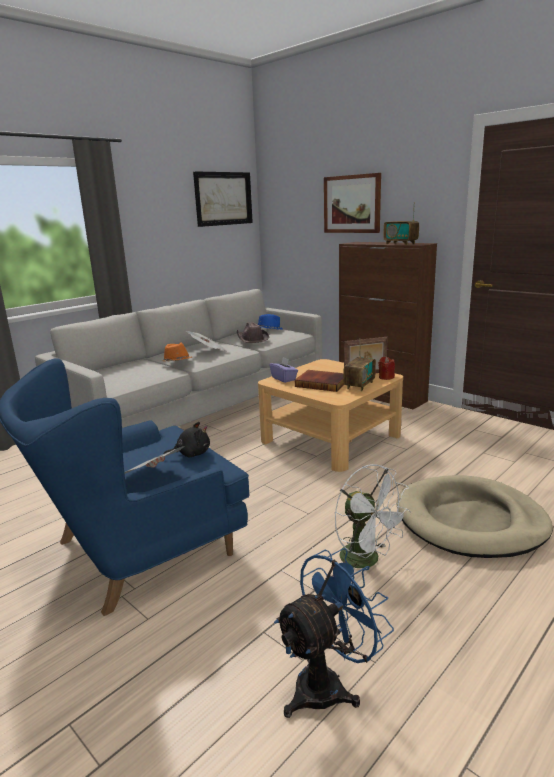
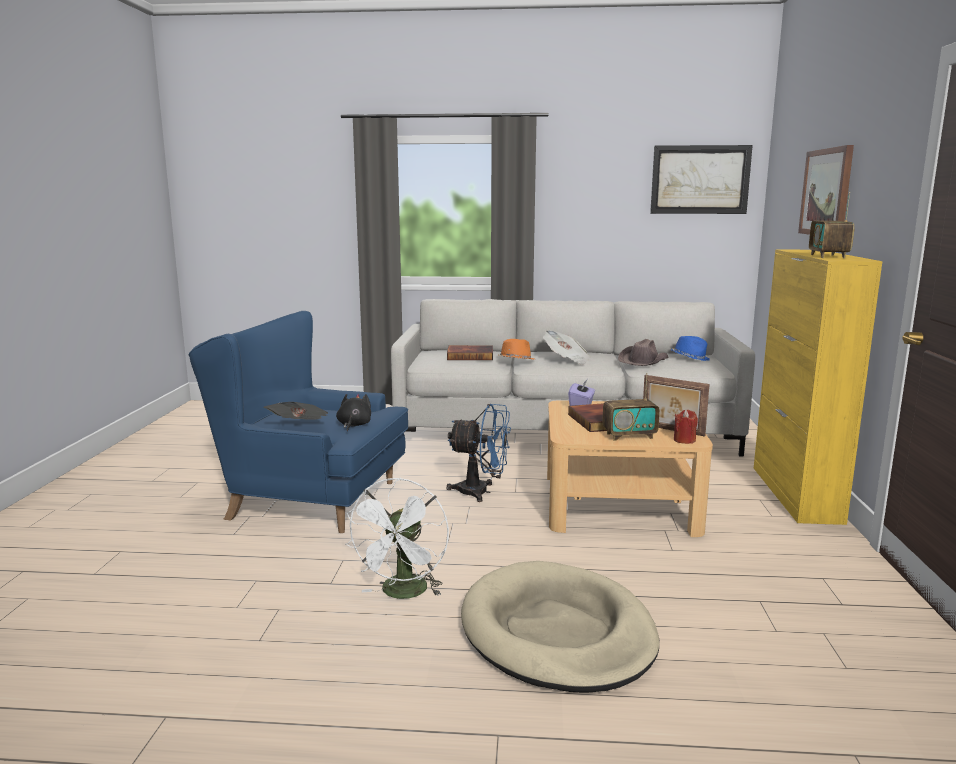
camera: 50 degrees right, 5 degrees down
(132, 369) = (470, 356): none -> book
(191, 454) = (354, 425): black plush toy -> black plush toy turned 120 degrees counterclockwise
(328, 684) = (217, 627): blue fan -> blue fan (481, 492)
(382, 396) = (795, 494): brown cabinet -> yellow cabinet

